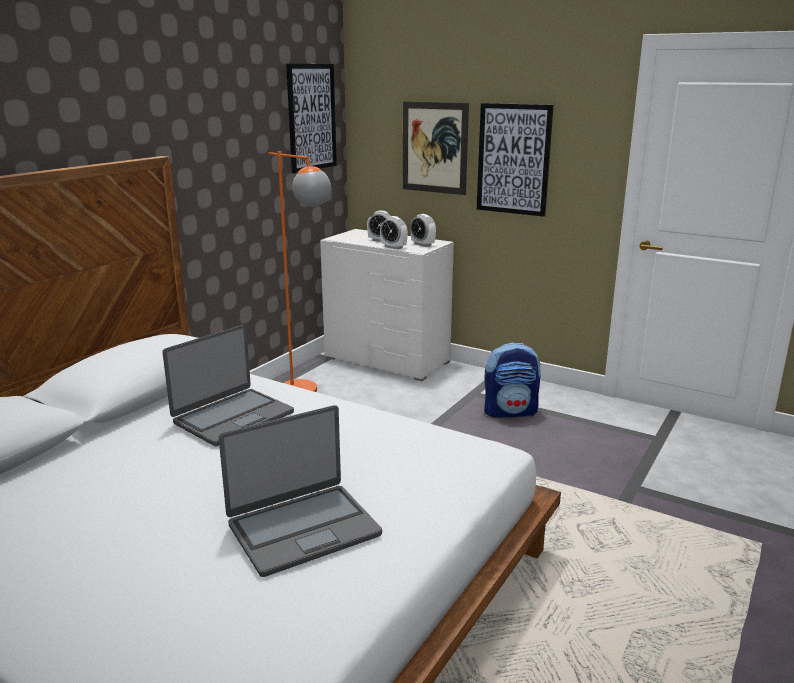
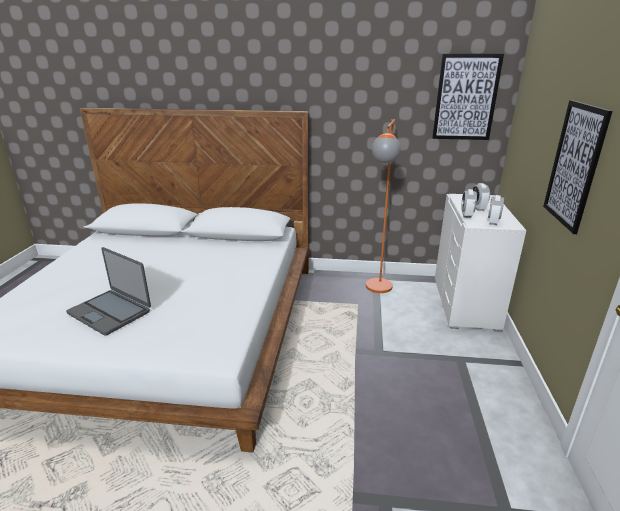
camera: 65 degrees right, 5 degrees up
(232, 417) = (220, 261): laptop -> none
(434, 147) = (541, 139): picture -> none
(510, 411) = (450, 387): backpack -> none

